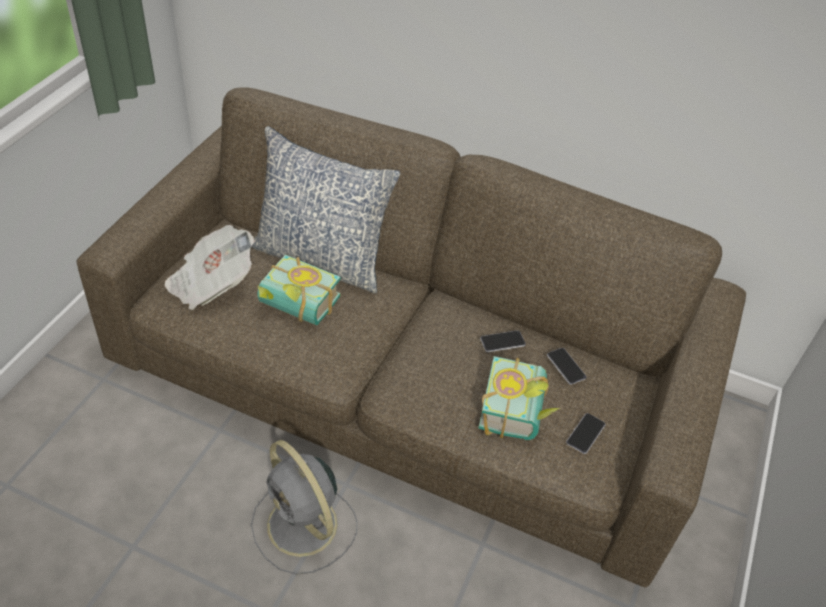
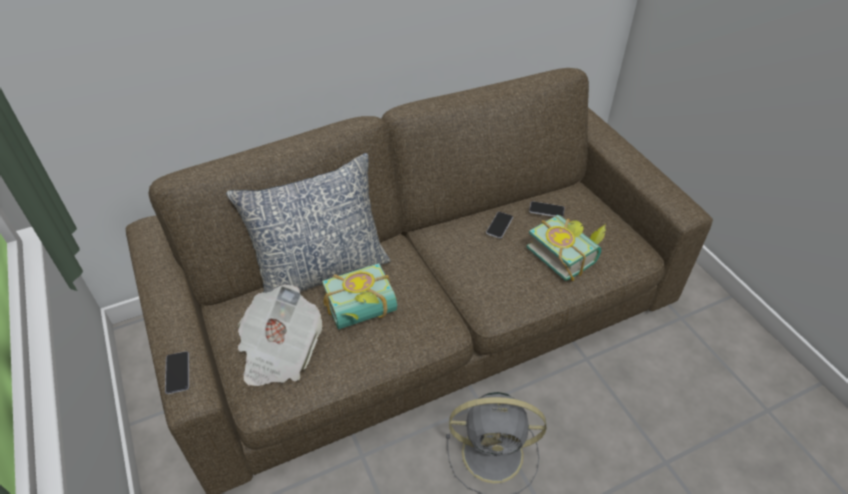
camera: 45 degrees left, 0 degrees up
(585, 434) = (606, 235): phone -> phone (177, 373)

